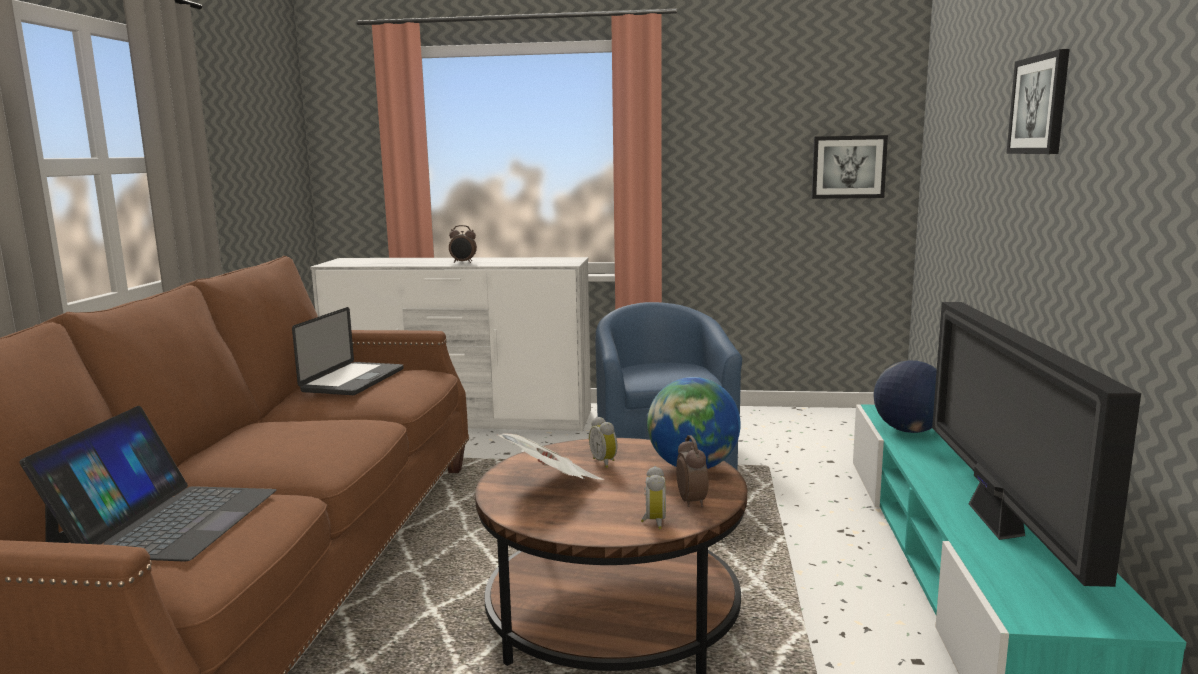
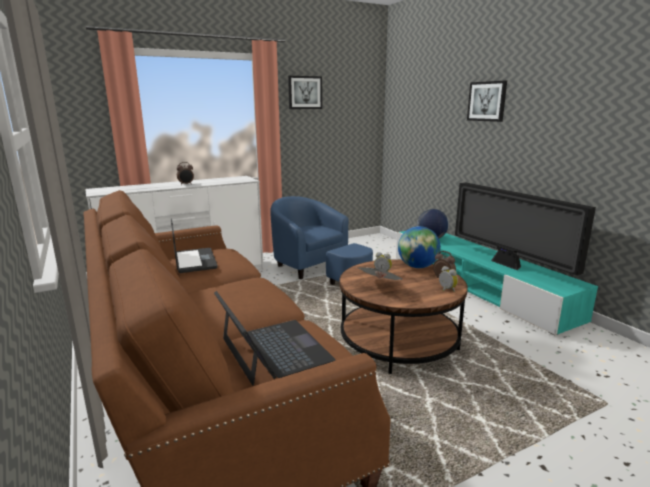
camera: 35 degrees left, 5 degrees up
(848, 167) = (357, 123): picture -> picture (305, 92)

